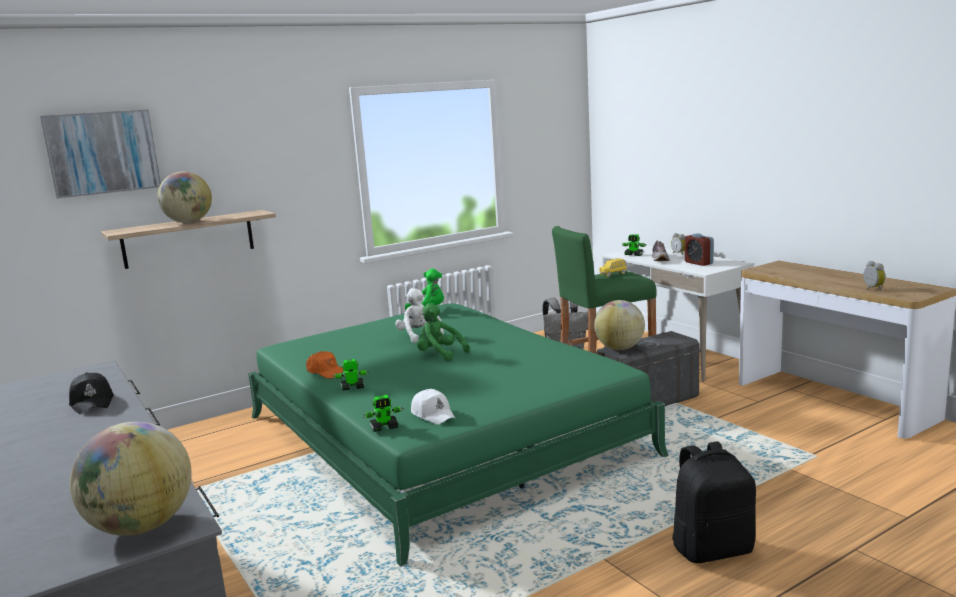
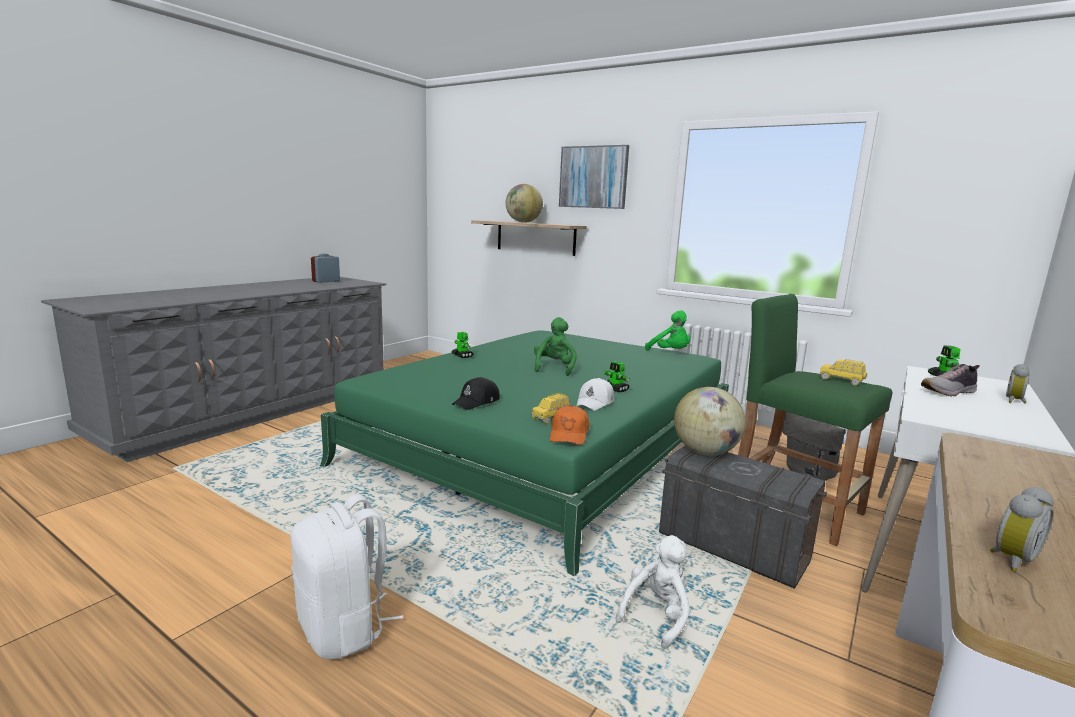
camera: 65 degrees right, 0 degrees up
(93, 402) = (307, 287): black cap -> black cap (477, 402)
(102, 152) = (500, 167): picture -> picture (593, 177)
(141, 526) = (107, 305): globe -> none
(326, 372) = (493, 347): orange cap -> orange cap (569, 434)
(384, 428) = (381, 372): toy robot -> toy robot (615, 389)
(419, 336) = (598, 358): white plush toy -> white plush toy (656, 616)
(433, 414) = (411, 381): white cap -> white cap (595, 402)
(574, 369) = (551, 418): none -> yellow toy car
(698, 263) = (976, 413): alarm clock -> alarm clock (326, 281)
(712, 549) = (344, 629): black backpack -> white backpack

